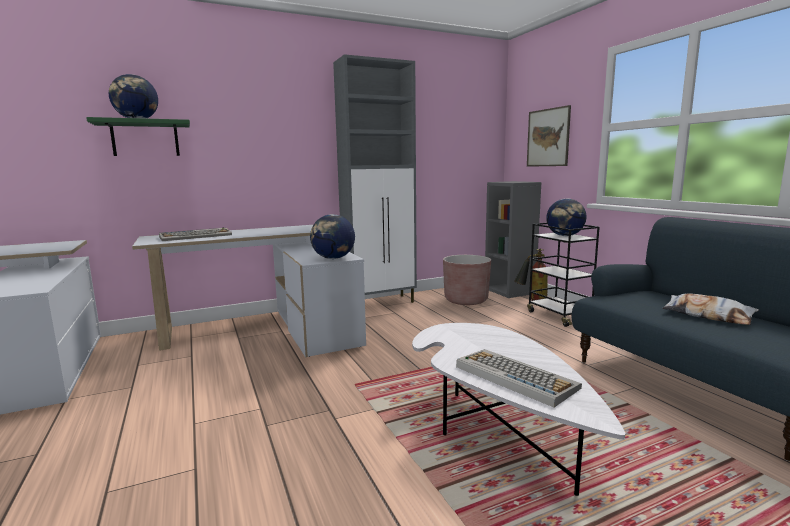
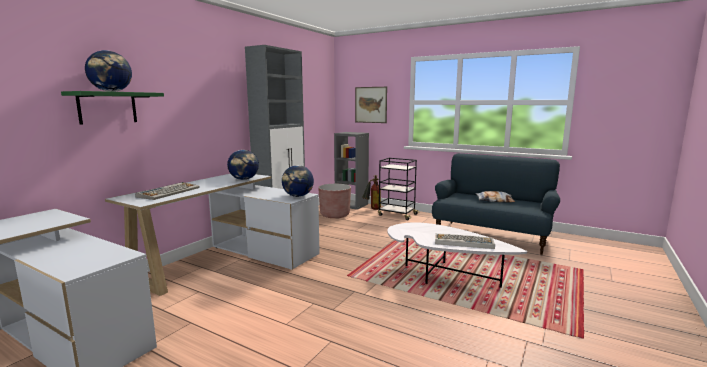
camera: 35 degrees left, 0 degrees up
(565, 236) = (398, 166): globe -> globe (244, 179)

